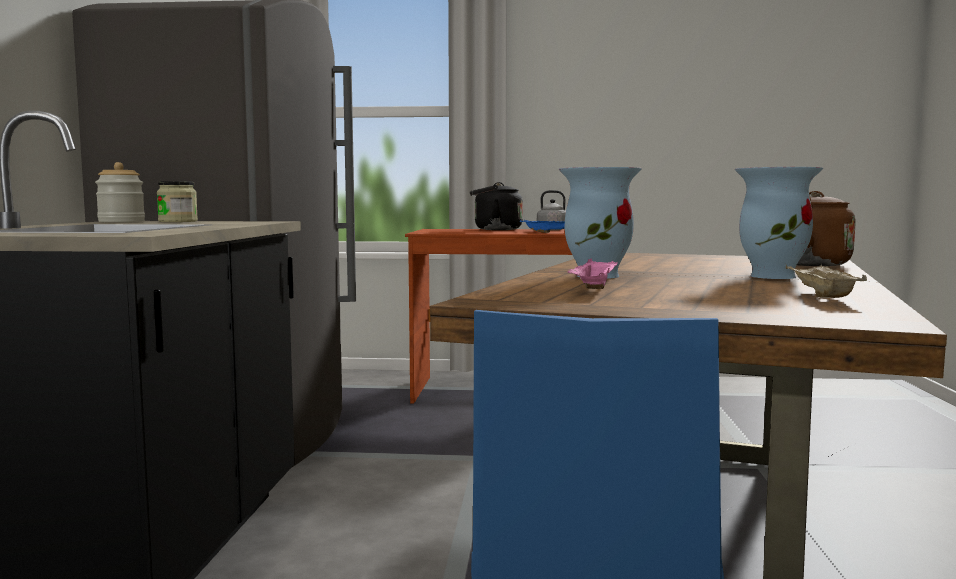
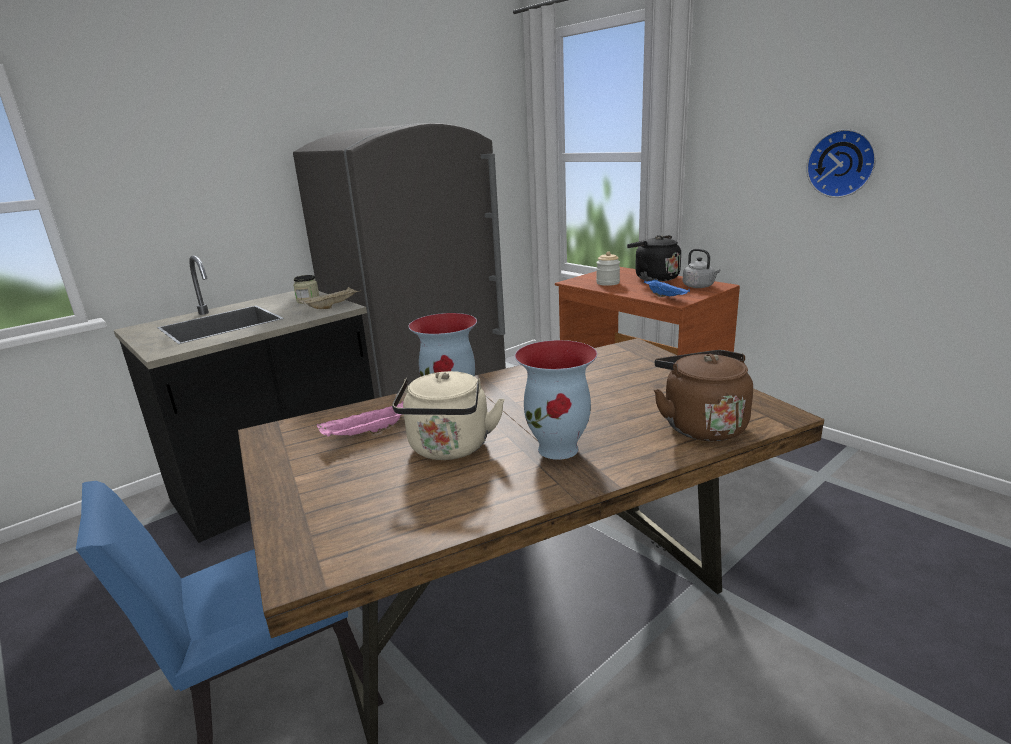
camera: 45 degrees right, 15 degrees up
(121, 221) = (289, 297): jar -> jar (608, 283)
(648, 116) = (842, 163): none -> wall clock
(702, 285) = (449, 449): none -> beige kettle
(820, 295) = (440, 506): beige tray -> beige tray (332, 306)

